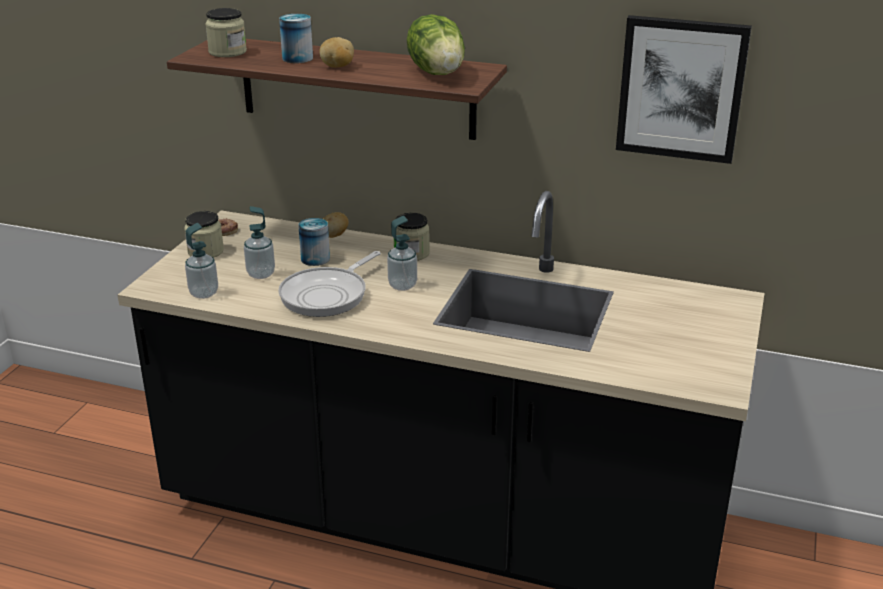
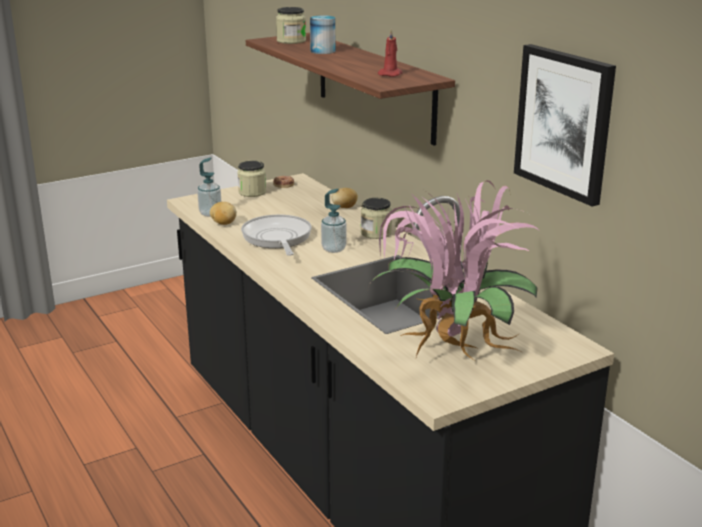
camera: 40 degrees right, 5 degrees down
(261, 274) = (260, 214): soap dispenser -> none
(315, 259) = (308, 216): can -> none
(327, 295) = (277, 238): frying pan -> frying pan turned 90 degrees clockwise
(337, 66) = (334, 59): potato -> potato (223, 223)
(438, 72) = (390, 74): lettuce -> red candle
(660, 344) = (448, 350): none -> potted plant

